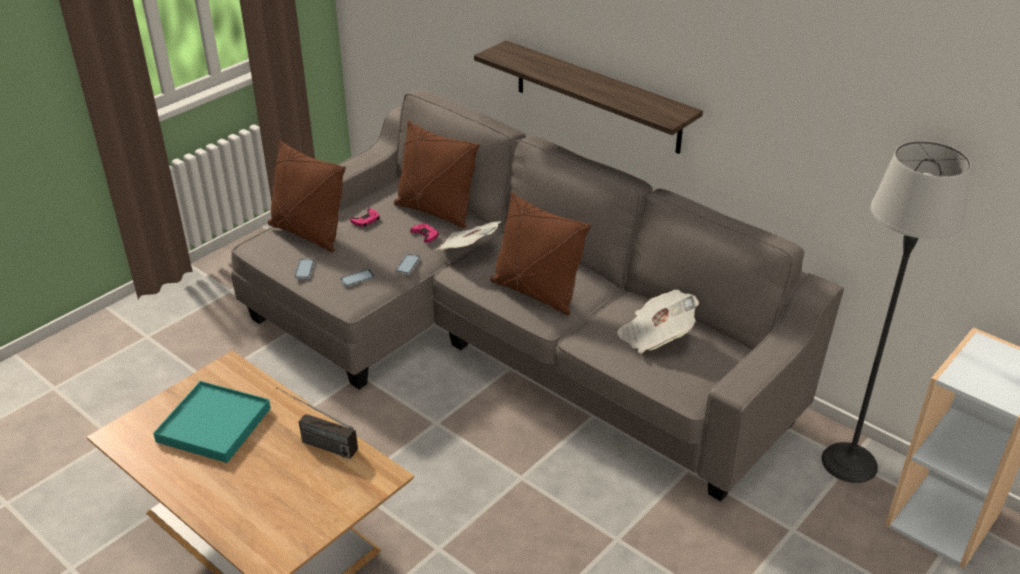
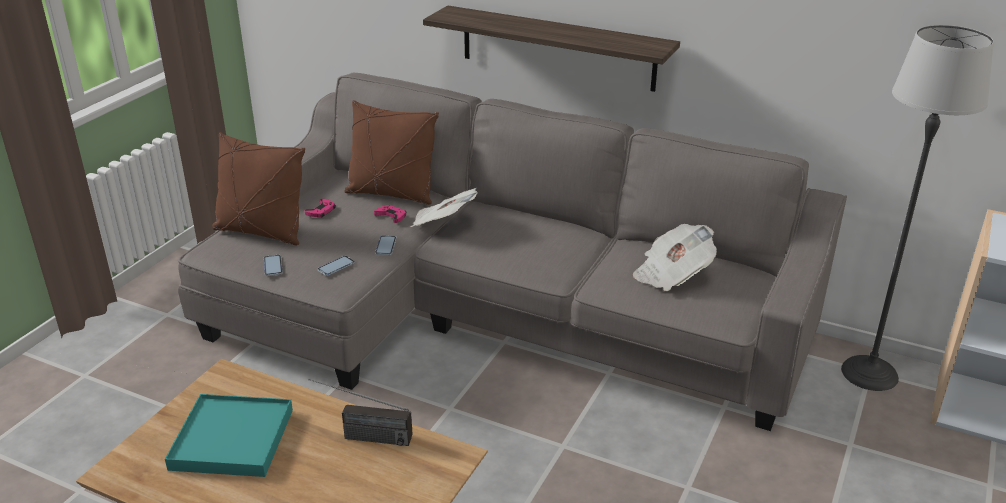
camera: 15 degrees left, 5 degrees down
(536, 293) = (532, 253): brown pillow -> none

